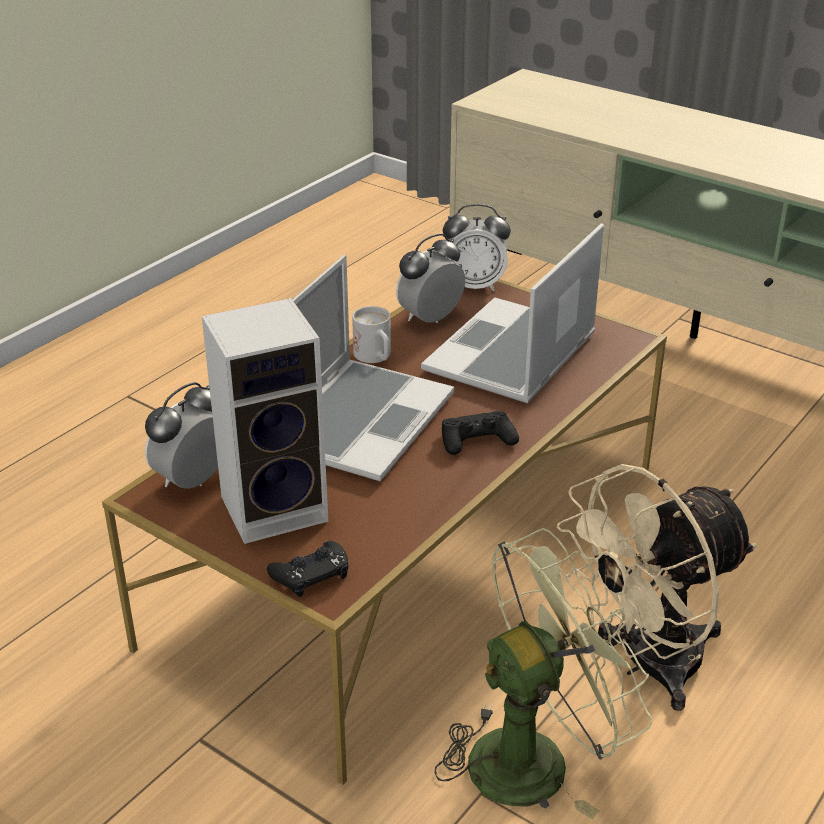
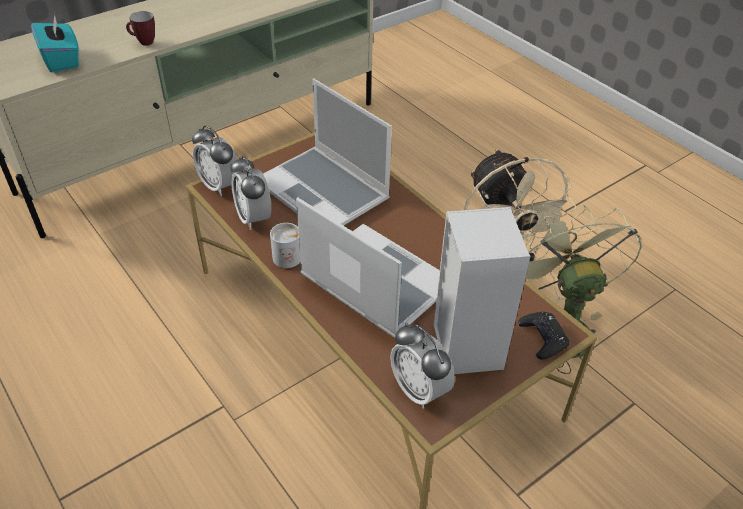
camera: 75 degrees left, 10 degrees up
(474, 285) = (219, 185): alarm clock -> alarm clock turned 120 degrees clockwise
(477, 439) = (418, 230): black game controller -> none
(553, 110) = (62, 60): none -> turquoise tissue box
(630, 138) = (143, 43): none -> mug

